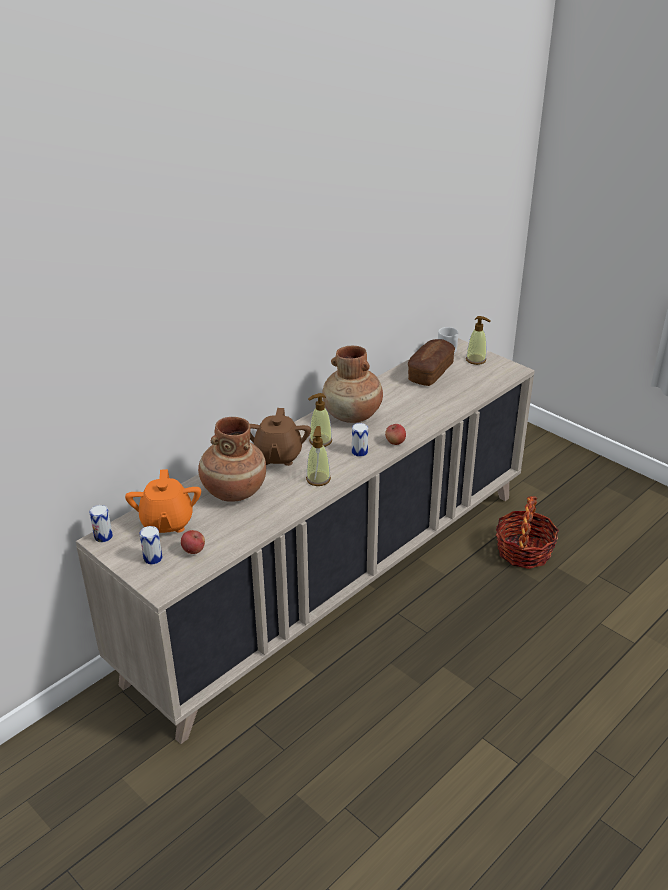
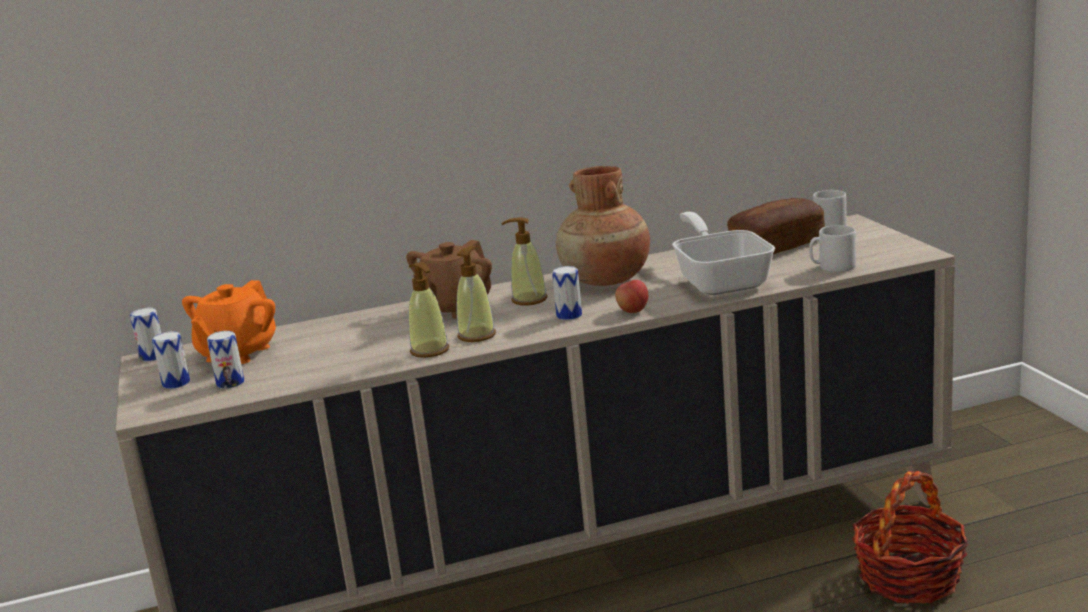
camera: 30 degrees right, 15 degrees down
(193, 551) = (230, 383): apple -> can
(233, 491) = (354, 334): brown vase -> none
(423, 407) = (721, 280): none -> frying pan
(476, 360) = (865, 239): soap dispenser -> soap dispenser (430, 351)
(477, 388) = (832, 267): none -> grey mug

